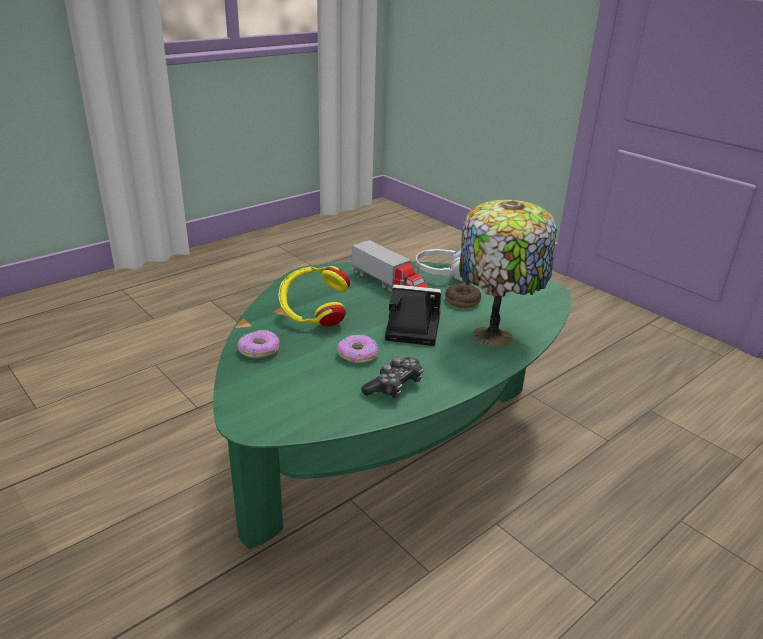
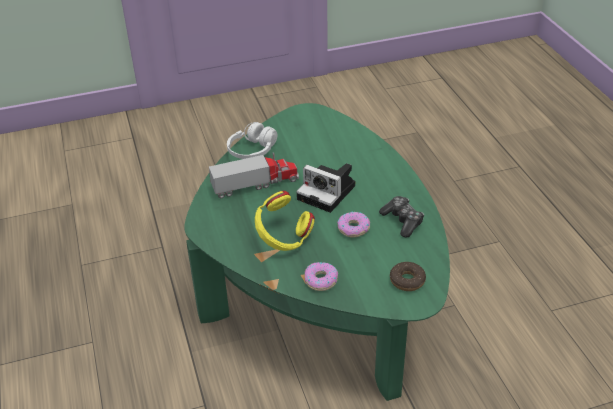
camera: 65 degrees left, 10 degrees up
(410, 328) = (328, 193): camera -> camera turned 90 degrees counterclockwise
(462, 301) = (302, 156): donut -> donut (407, 280)
(496, 335) = (360, 156): table lamp -> none

